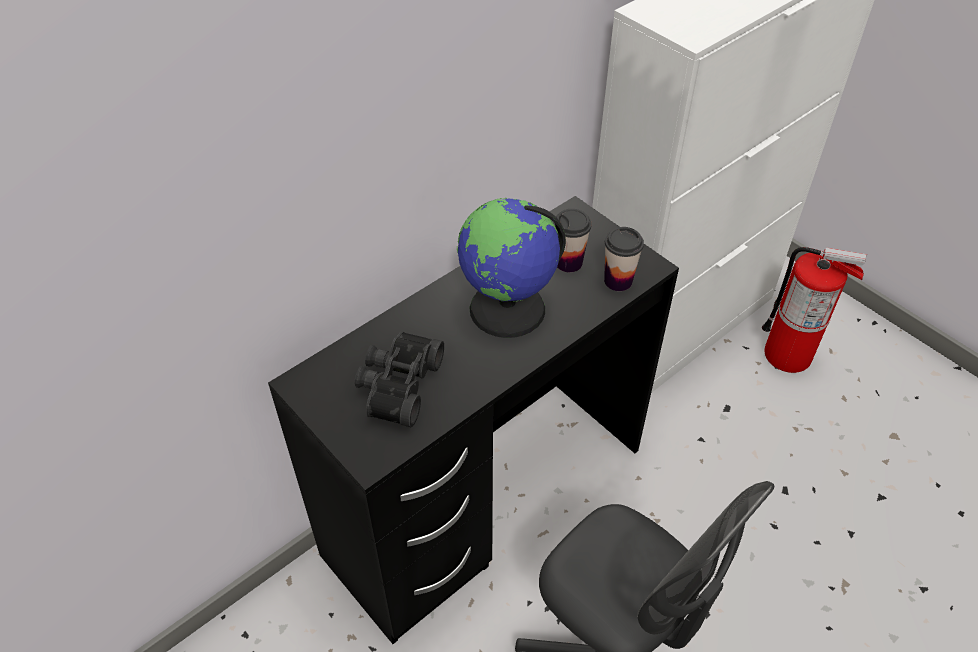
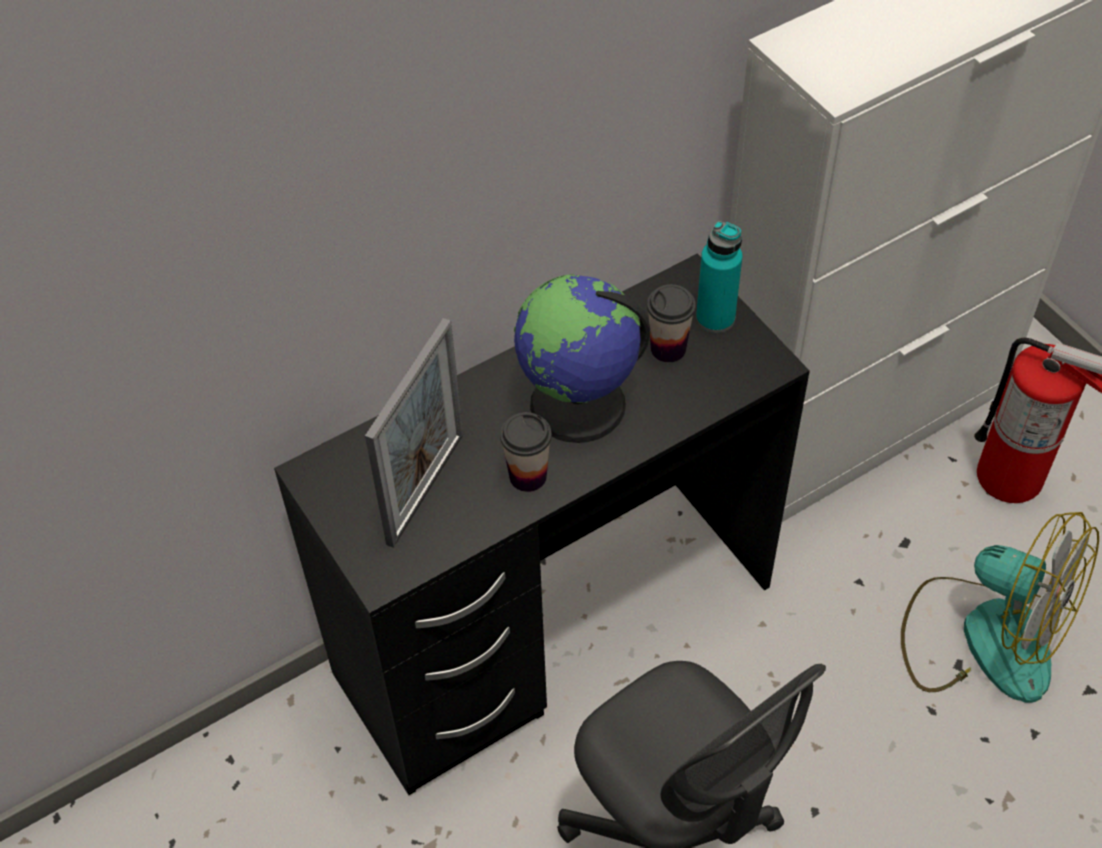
camera: 10 degrees right, 5 degrees up
(397, 385) = (426, 488): black binoculars -> picture frame
(599, 238) = (715, 318): none -> turquoise bottle
(618, 281) = (726, 381): cup -> cup (528, 476)
(798, 467) = (984, 636): none -> fan

